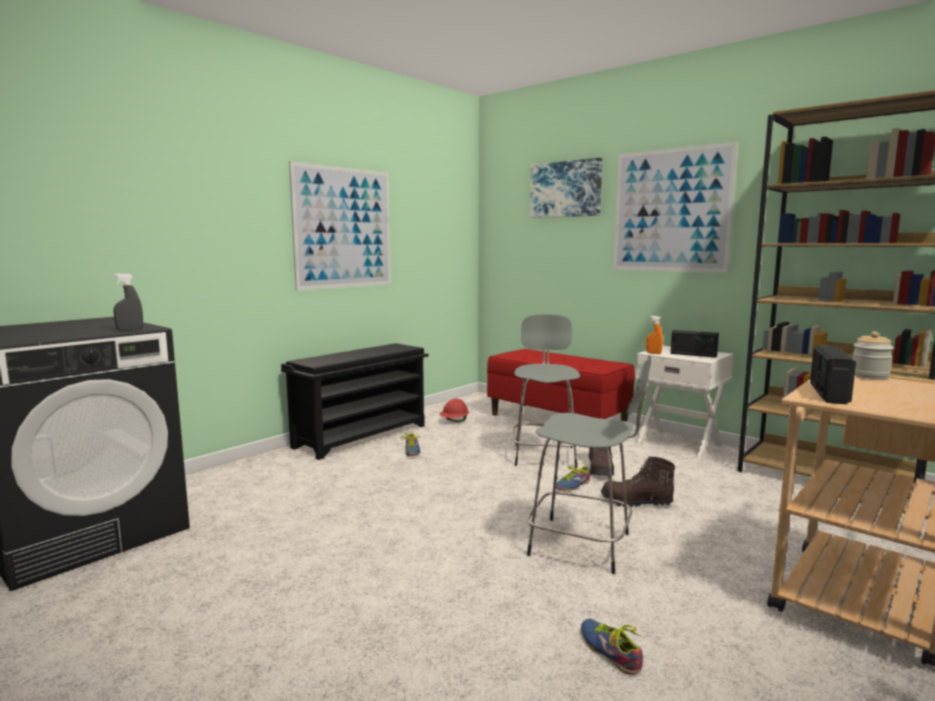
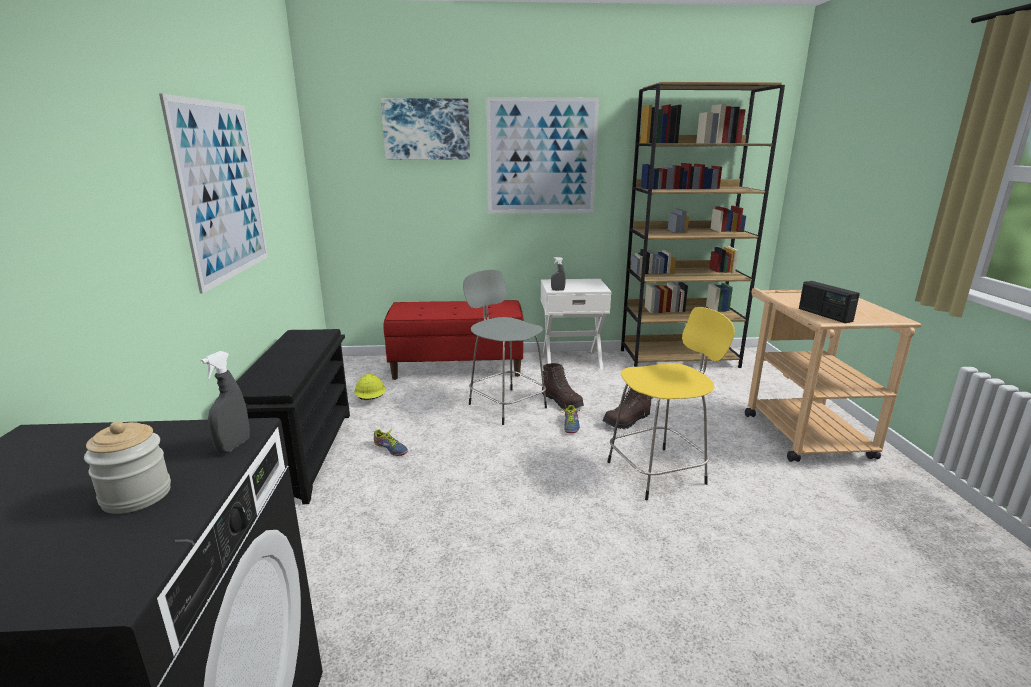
camera: 45 degrees left, 10 degrees up
(454, 421) = (371, 399): red hard hat -> yellow hard hat
(584, 545) = (659, 472): grey stool -> yellow stool
(611, 650) = (790, 538): shoe -> none
(653, 353) = (558, 290): orange spray bottle -> grey spray bottle
(693, 355) = (583, 285): radio -> none
(869, 376) = (795, 293): jar -> jar (136, 496)

